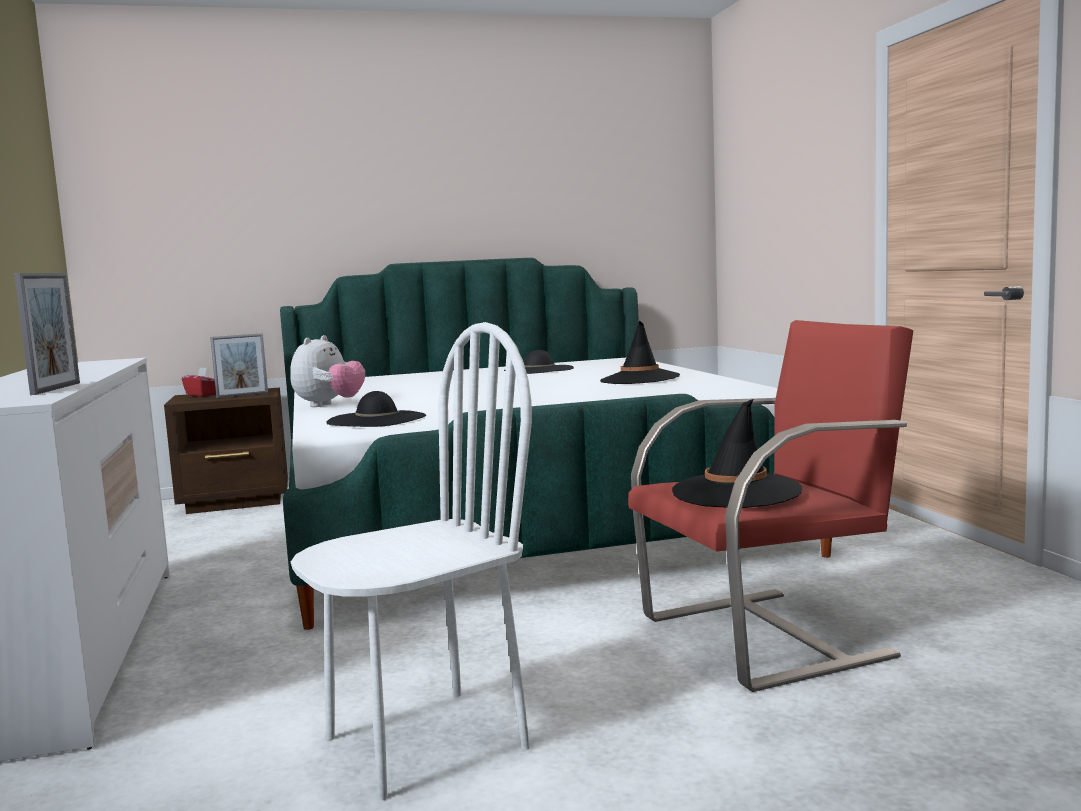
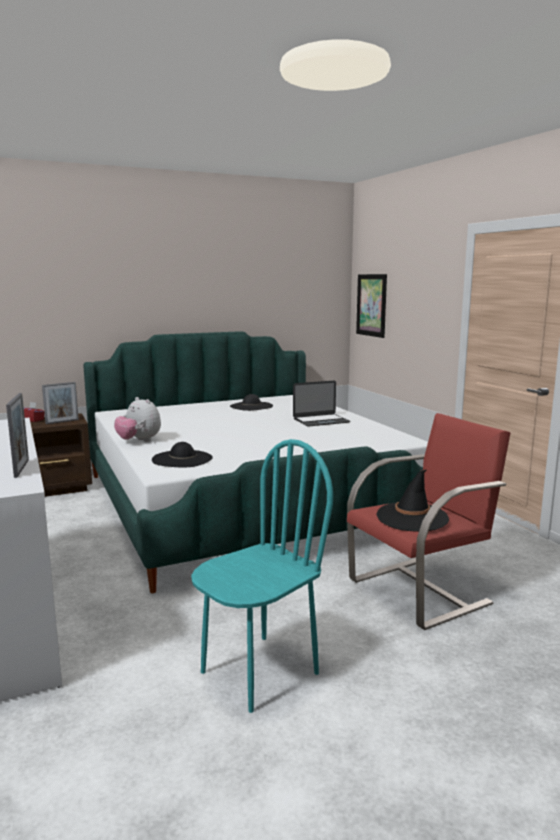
camera: 10 degrees left, 5 degrees up
(329, 405) = (139, 441): plush toy -> plush toy turned 120 degrees clockwise
(425, 742) = (259, 672): white chair -> turquoise chair
(639, 379) = (321, 420): black hat -> laptop
(743, 207) = (371, 305): none -> picture

